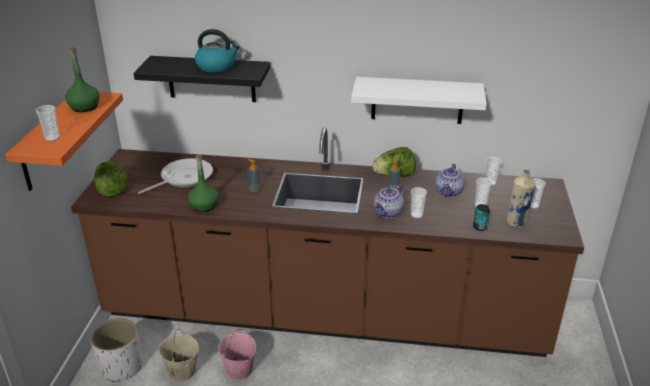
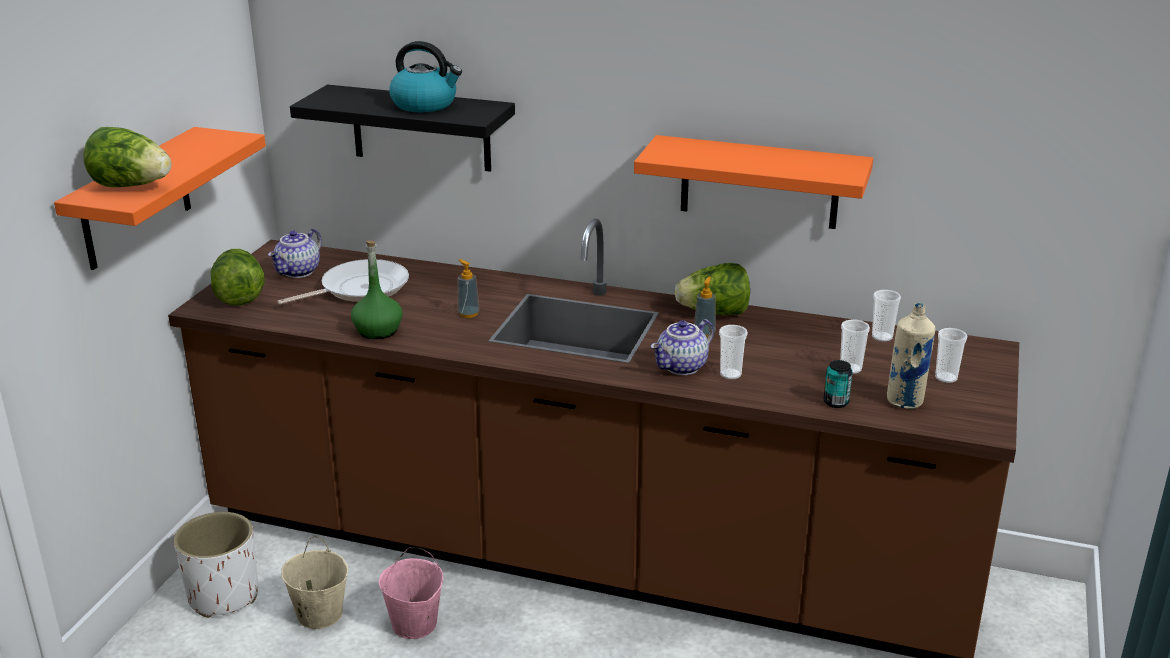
camera: 10 degrees right, 5 degrees down
(52, 138) = (132, 186): cup -> lettuce
(84, 107) = (198, 149): green bottle -> none
(417, 100) = (759, 182): white shelf -> orange shelf
(449, 192) = (801, 346): teapot -> teapot (299, 272)

